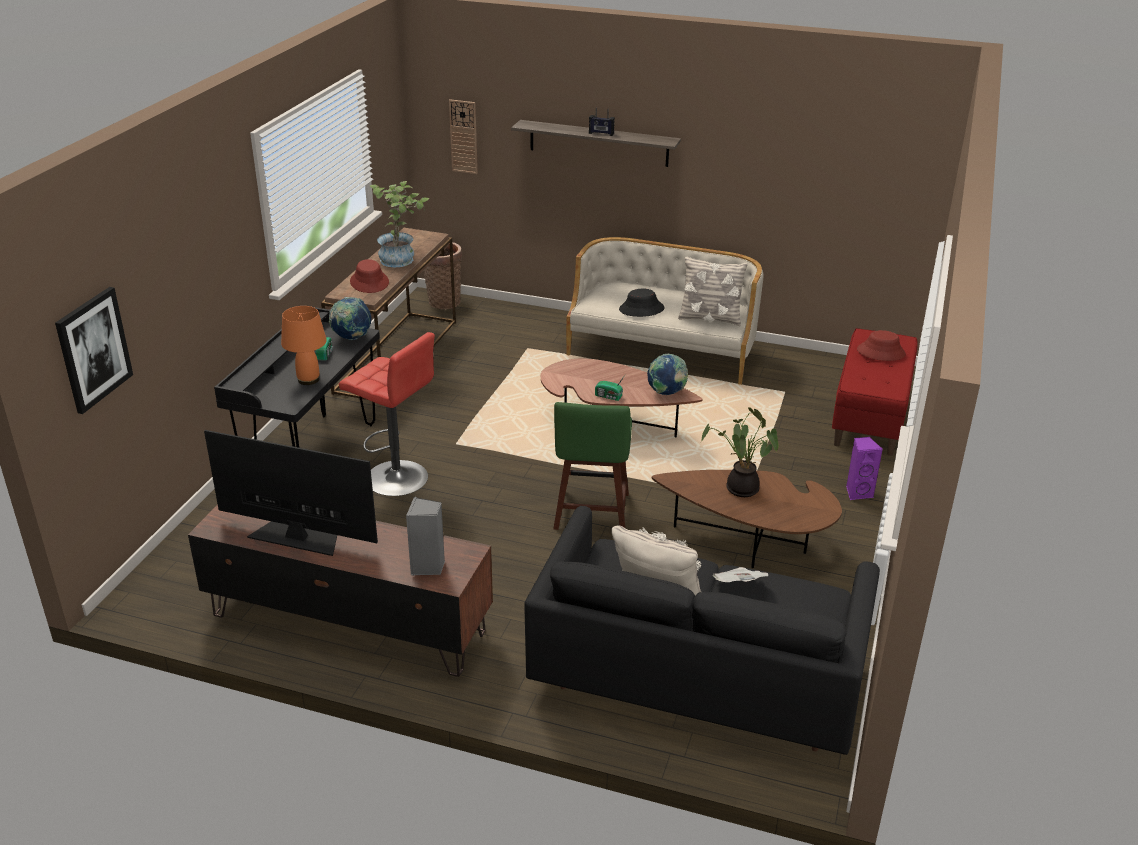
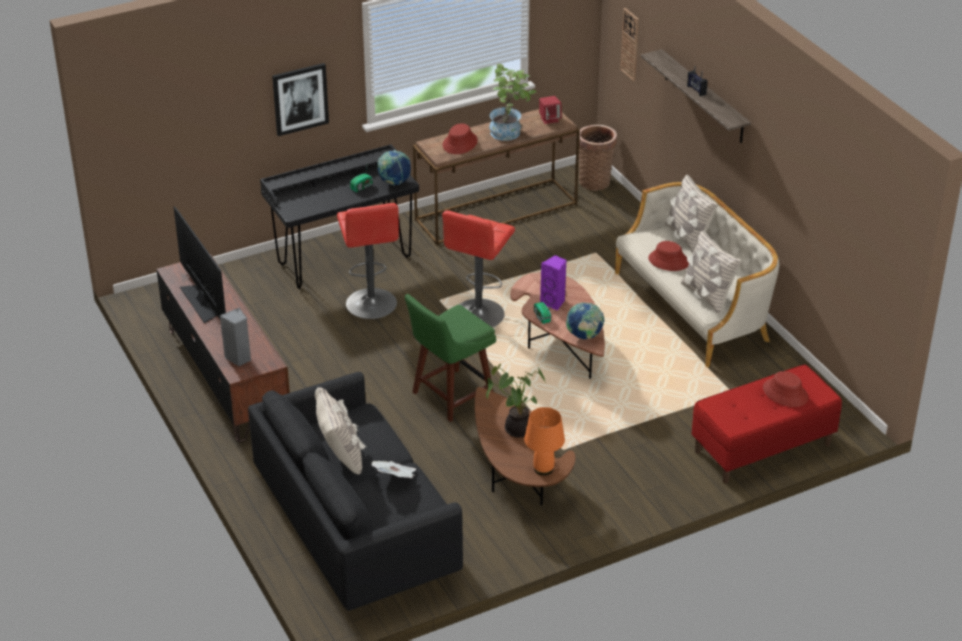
camera: 45 degrees right, 5 degrees up
(93, 349) = (156, 125): picture -> picture (300, 98)
(308, 380) = (326, 201): orange table lamp -> orange table lamp (543, 469)
(418, 237) = (549, 119): none -> red speaker
(507, 438) = (478, 314): none -> red stool
(626, 289) = (687, 238): none -> beige pillow
(641, 309) = (668, 261): black hat -> red hat
(858, 492) = (649, 492): purple speaker -> purple speaker (554, 302)

